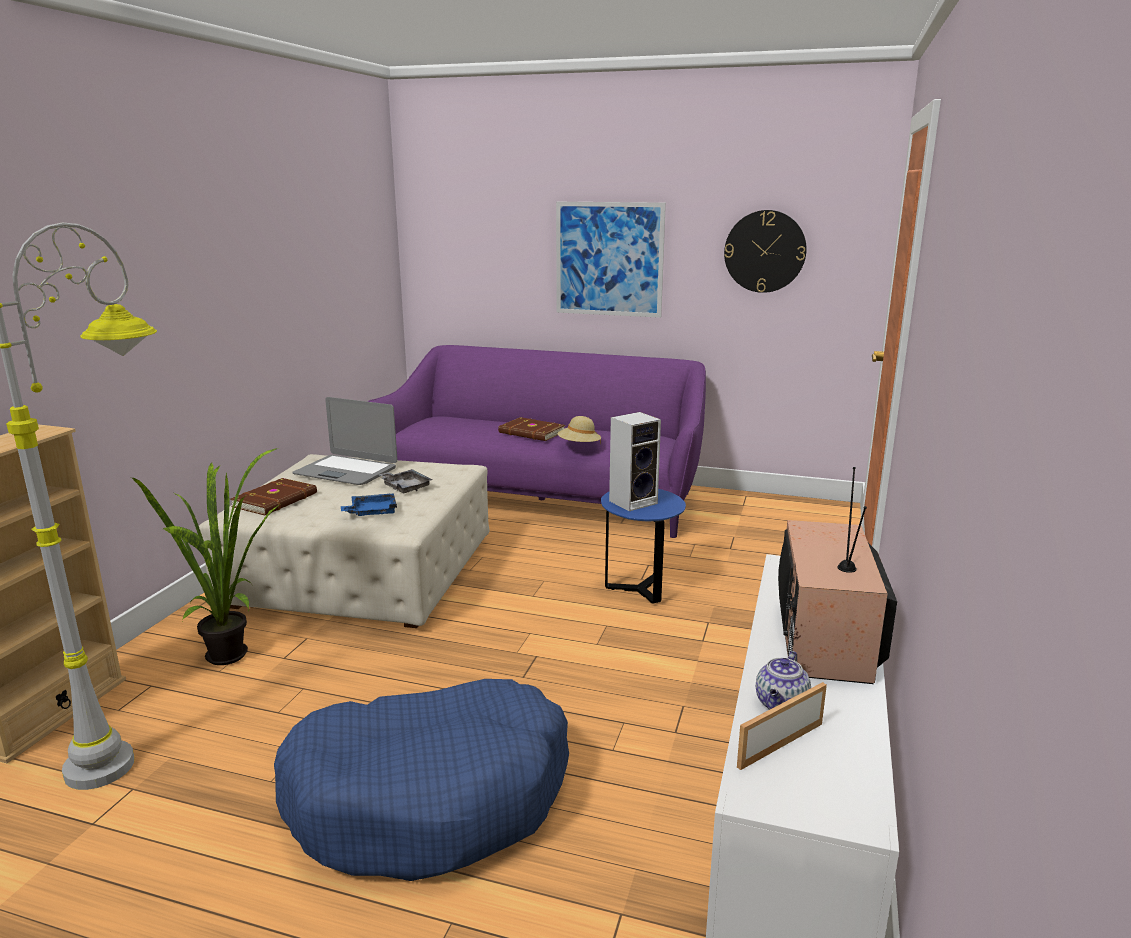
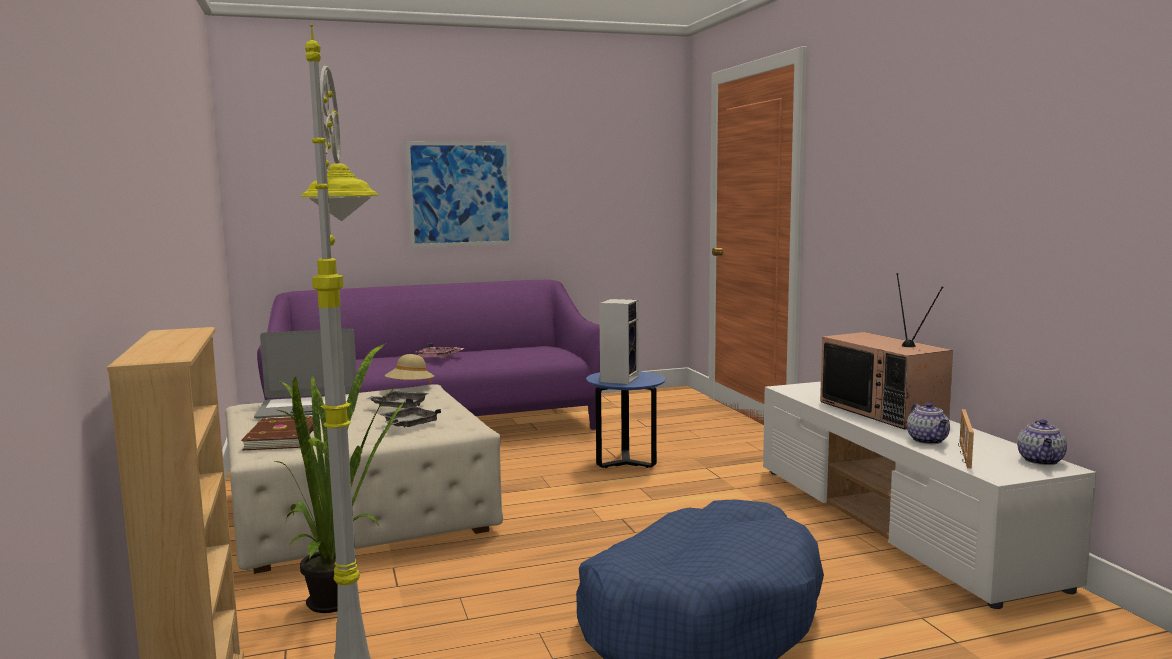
camera: 35 degrees left, 10 degrees down
(372, 512) = (408, 425): blue tray -> grey tray
(531, 433) = (438, 357): brown book -> pink tray
(579, 446) = (500, 359): beige hat -> beige hat (410, 387)
(765, 251) = (595, 181): wall clock -> none
(857, 799) = (1041, 461): none -> teapot

